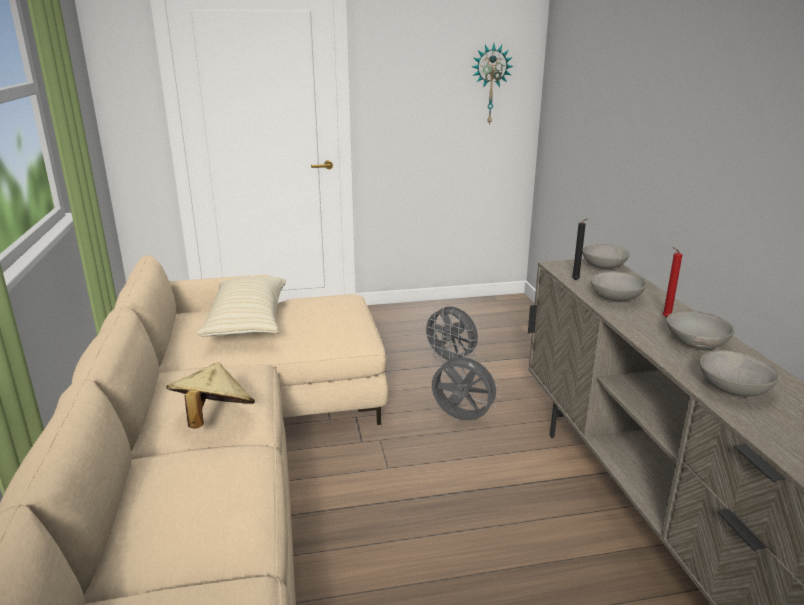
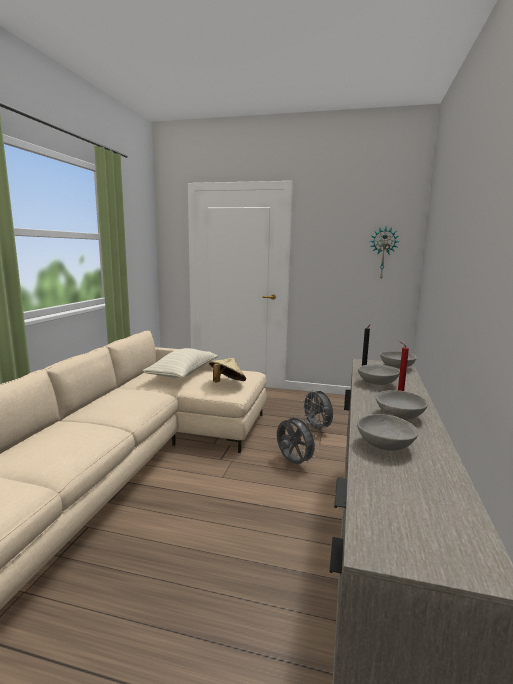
camera: 25 degrees right, 10 degrees down
(213, 418) = (111, 411): beige hat -> beige hat (227, 383)

